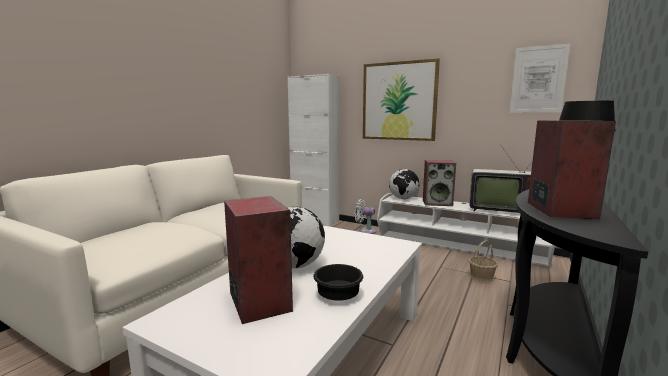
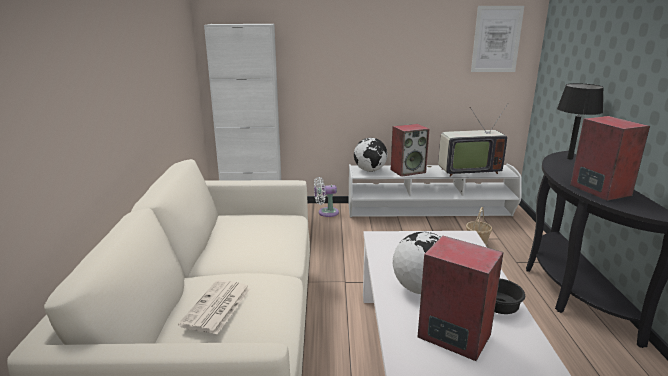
camera: 30 degrees left, 10 degrees up
(131, 233) = (217, 307): none -> newspaper
(399, 101) = (354, 58): picture -> none

